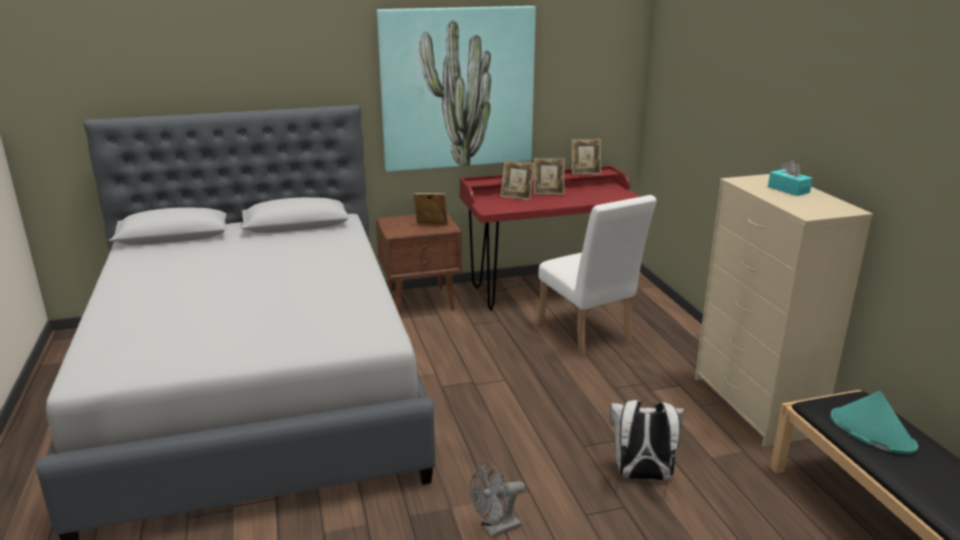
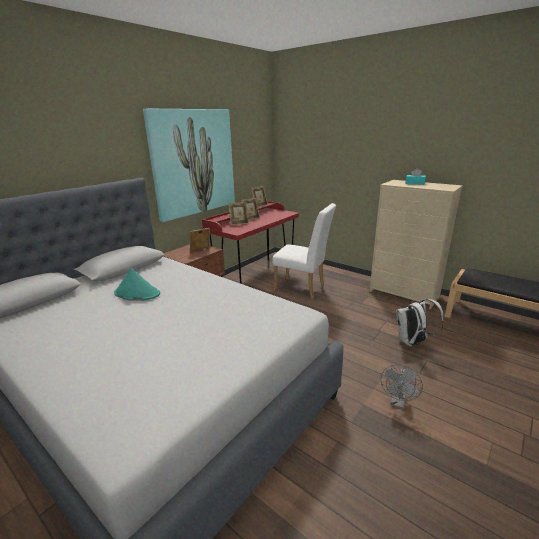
camera: 35 degrees left, 0 degrees up
(871, 432) = (499, 281): turquoise hat -> turquoise hat (136, 293)

